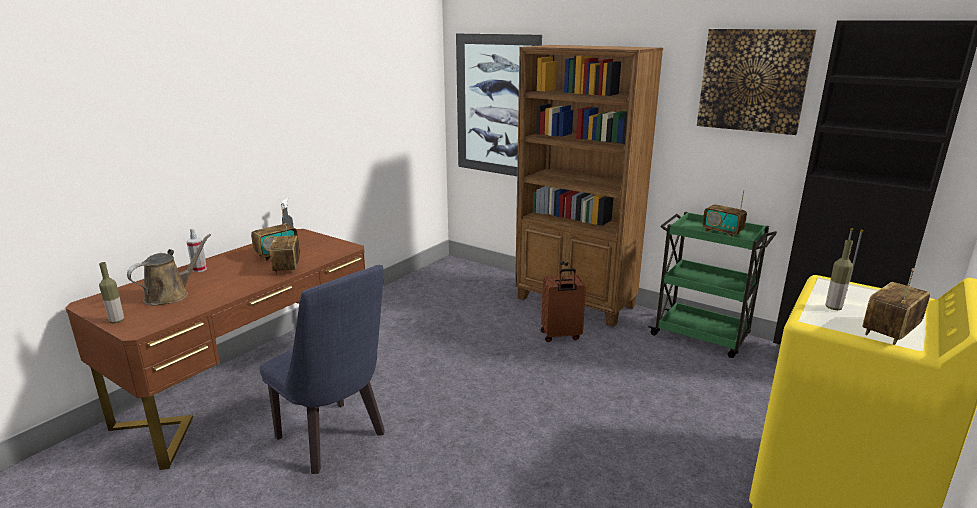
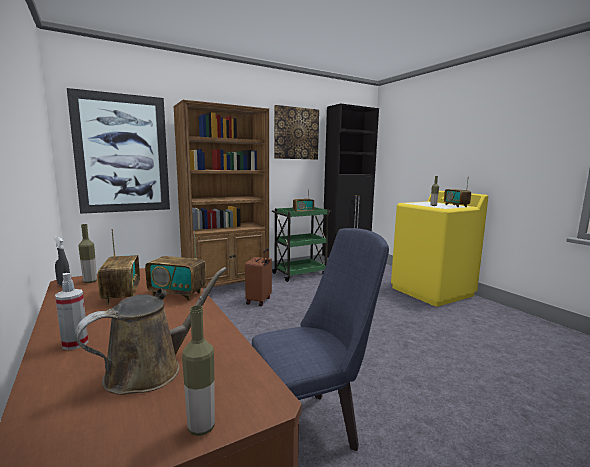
camera: 65 degrees left, 10 degrees down
(171, 295) = (151, 369): brown watering can -> brown watering can turned 75 degrees clockwise
(300, 238) = (90, 282): none -> bottle

